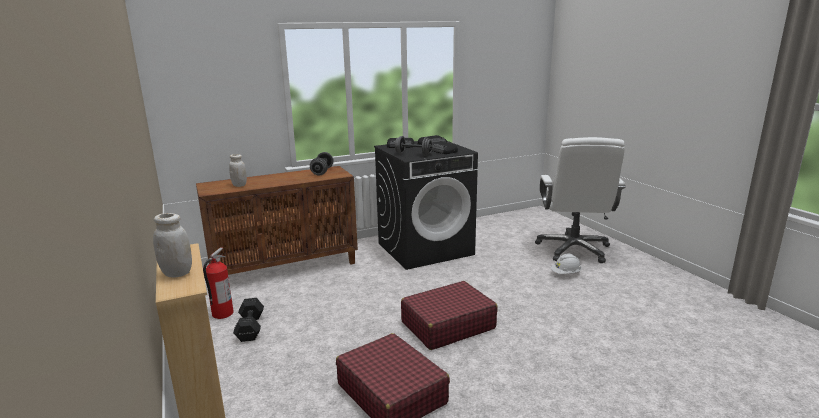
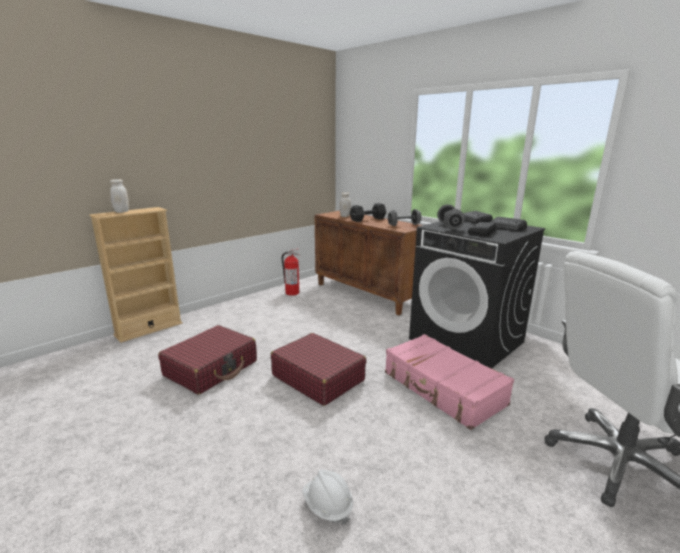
camera: 70 degrees right, 0 degrees up
(249, 329) = (278, 304): black dumbbell -> black dumbbell (367, 219)
(489, 275) = (442, 389): none -> pink suitcase
(566, 274) = (513, 457): white hard hat -> white hard hat (327, 506)

